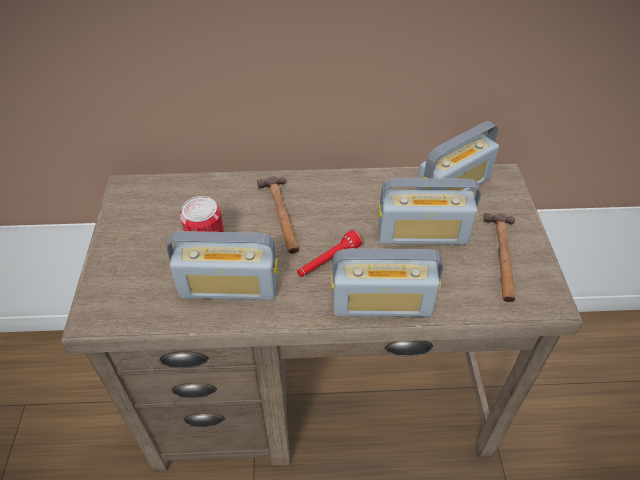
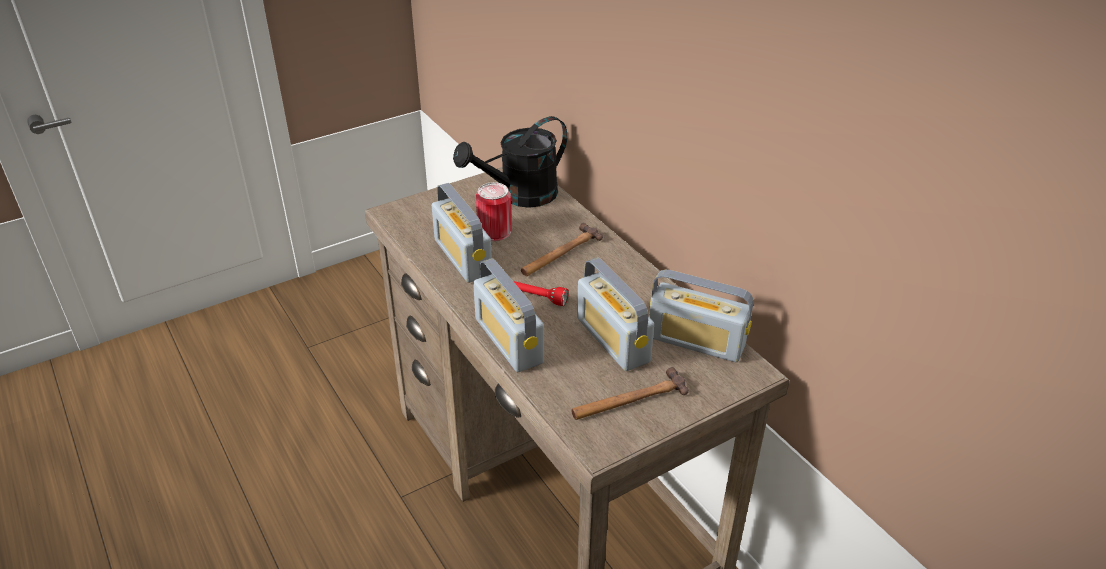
camera: 60 degrees right, 10 degrees down
(167, 205) = (520, 196): none -> black watering can

